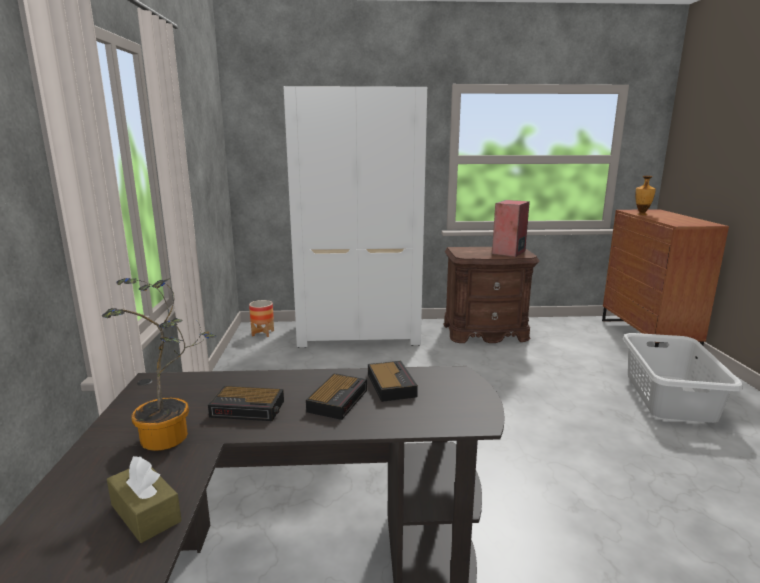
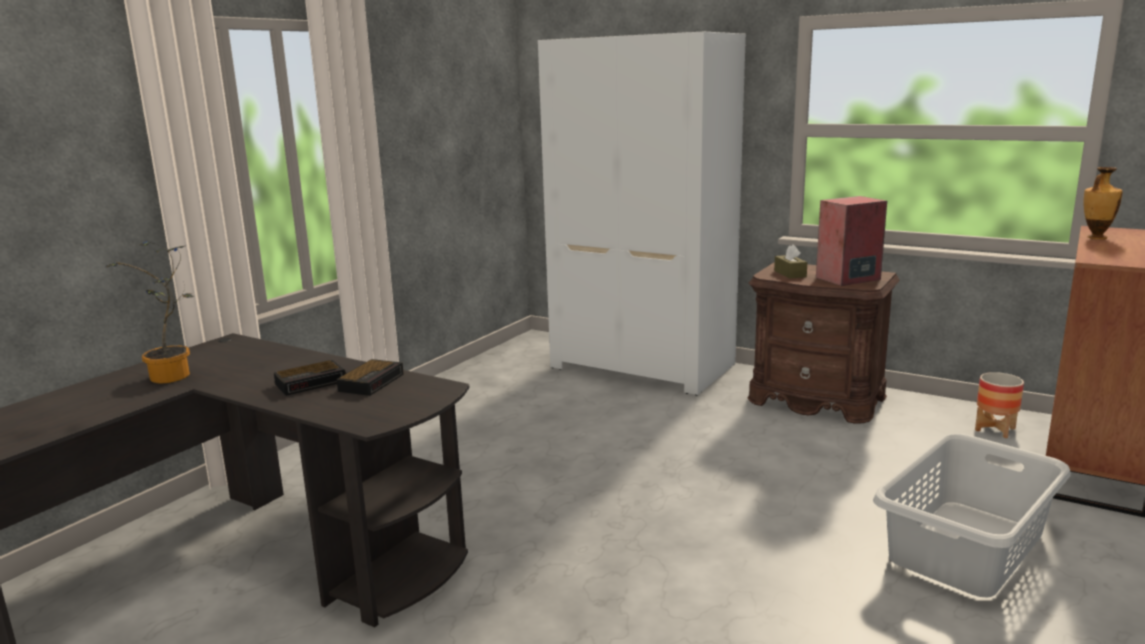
camera: 35 degrees right, 0 degrees up
(145, 513) = (92, 411): brown tissue box -> brown tissue box (790, 273)
(249, 409) = (247, 373): alarm clock -> none
(263, 333) = (537, 345): planter -> planter (995, 429)

